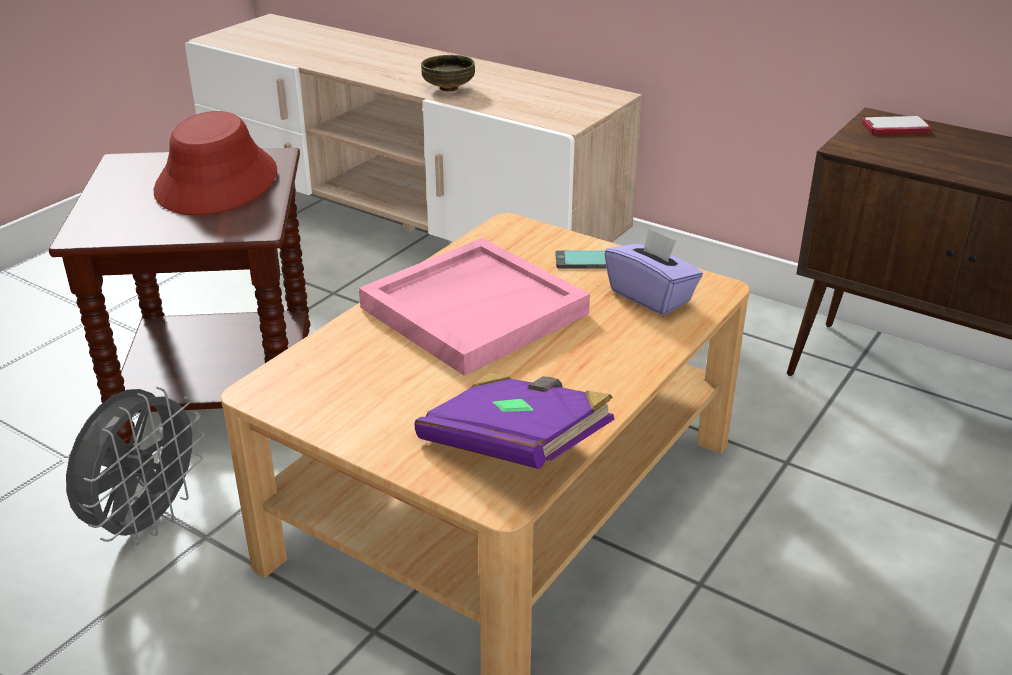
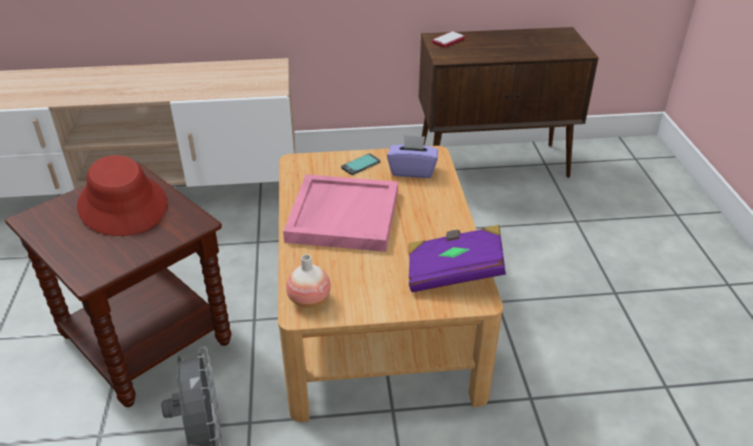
camera: 40 degrees left, 5 degrees up
(292, 383) = (309, 300): none -> vase
(448, 88) = (174, 90): bowl -> none

